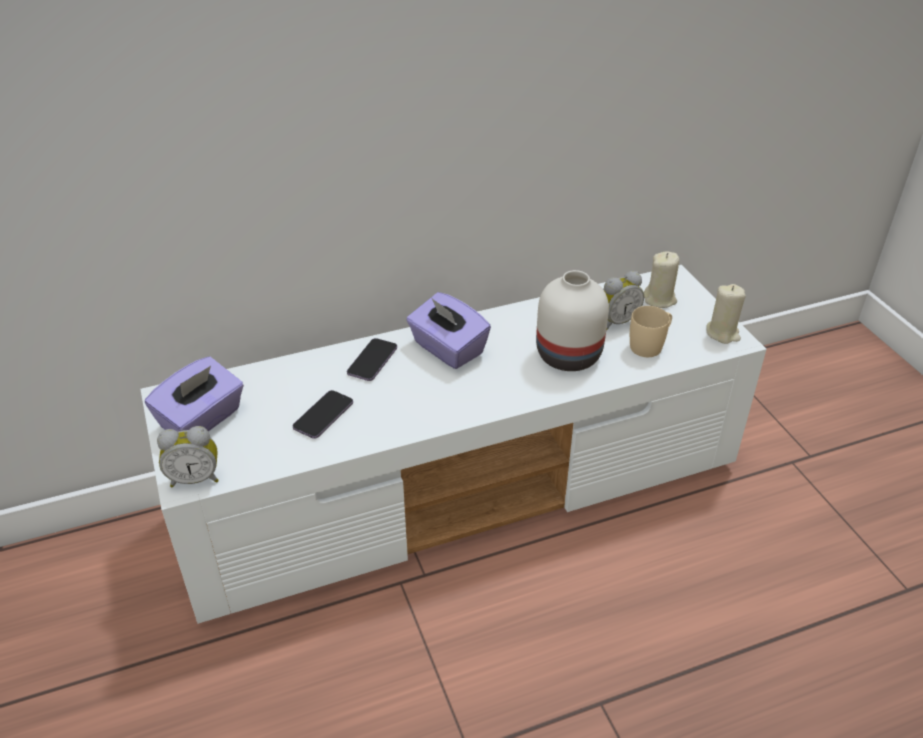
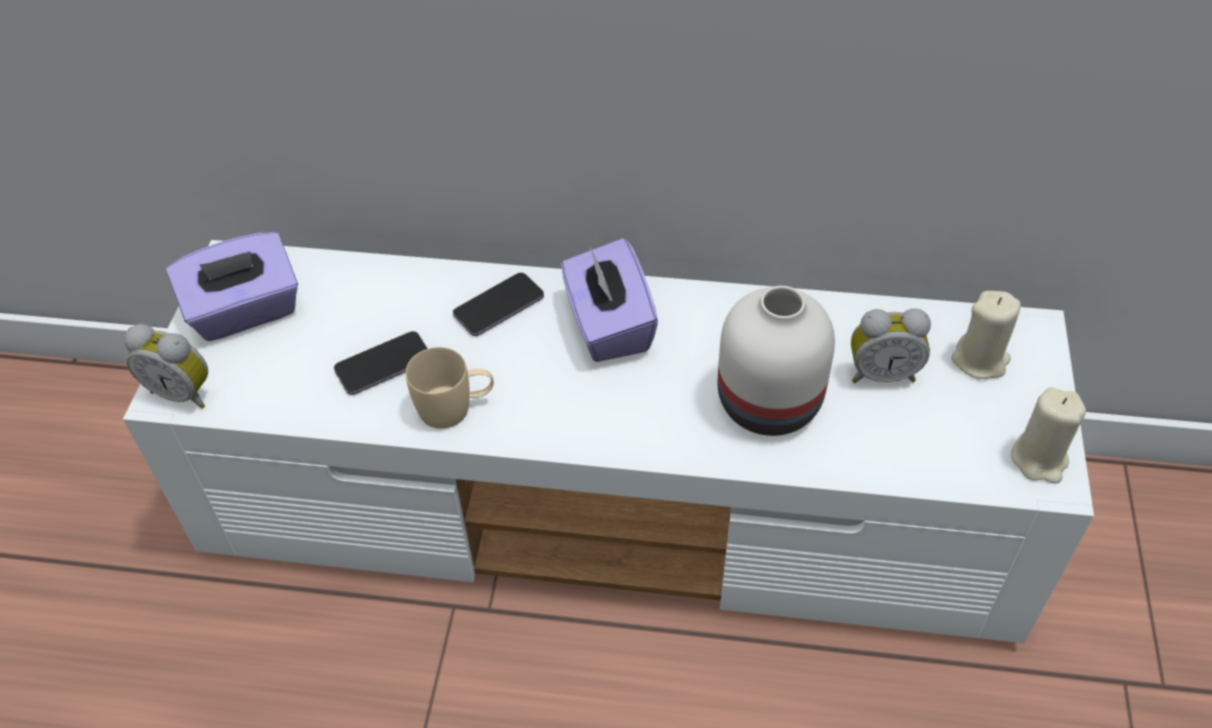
camera: 30 degrees right, 10 degrees up
(650, 345) = (905, 433): beige mug -> beige mug (455, 407)

